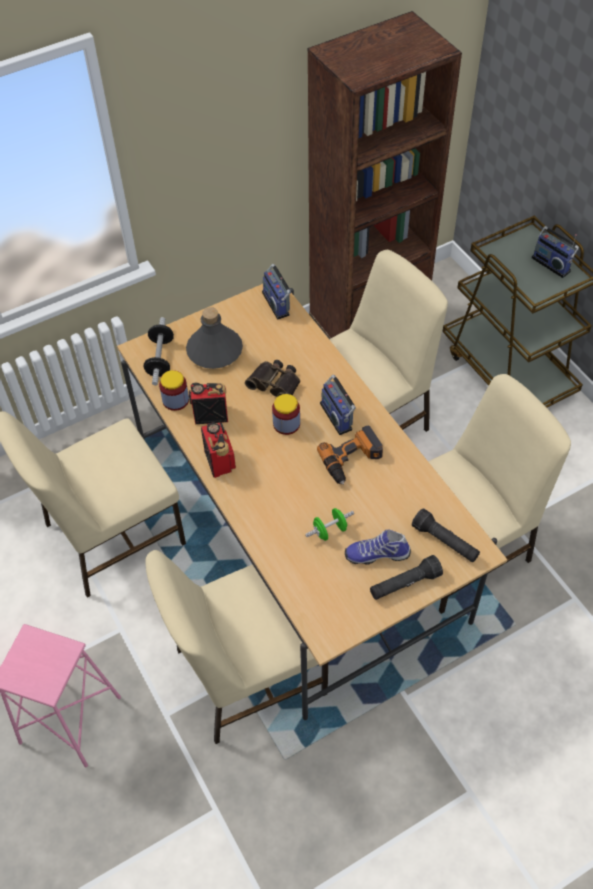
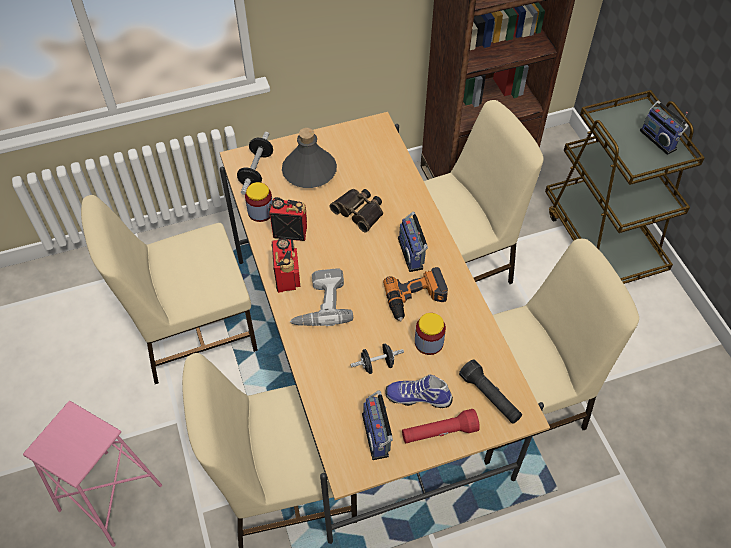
camera: 10 degrees right, 0 degrees up
(258, 481) = (319, 303): none -> power drill
(278, 303) = (380, 136): radio -> radio (378, 434)
(286, 424) = (360, 252): jar -> jar (429, 342)
(330, 530) = (377, 364): green dumbbell -> black dumbbell
(404, 584) = (439, 432): black flashlight -> red flashlight

